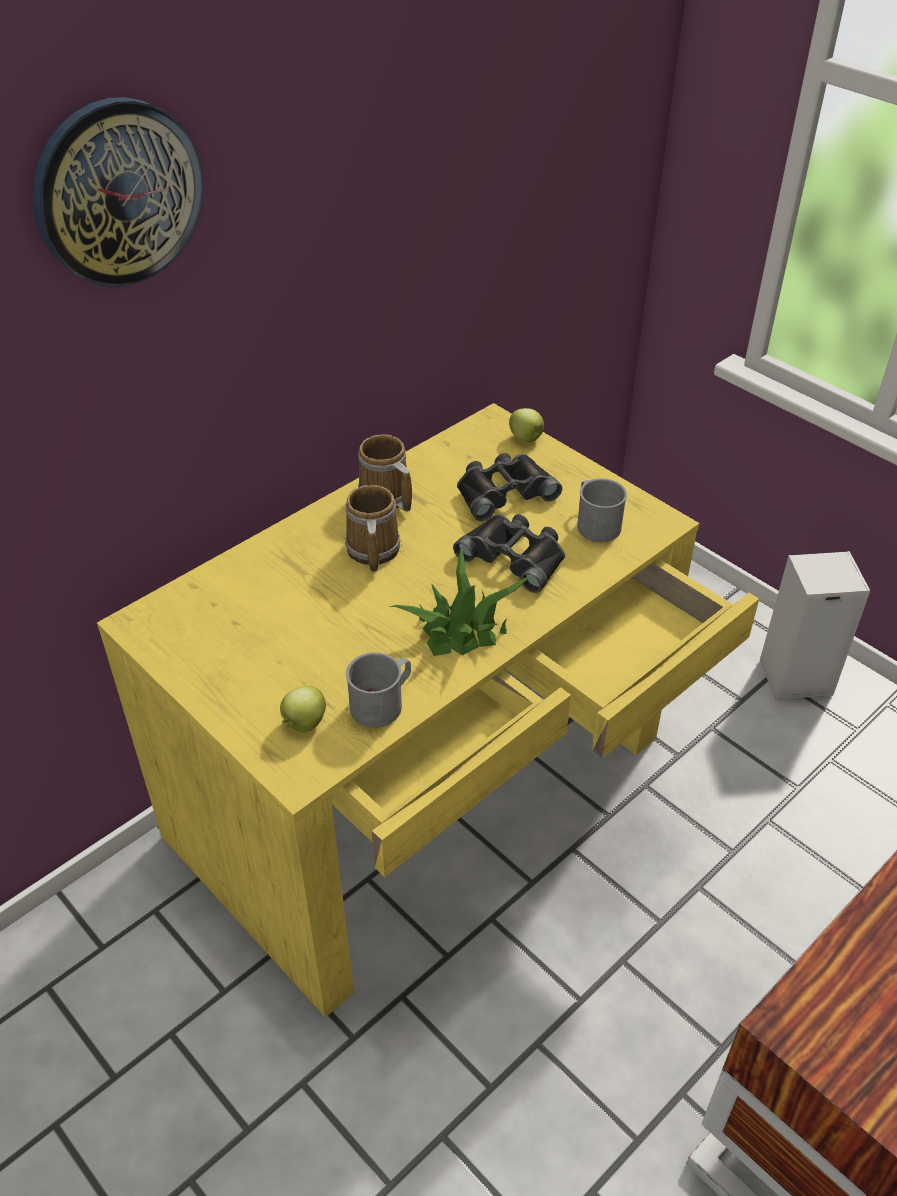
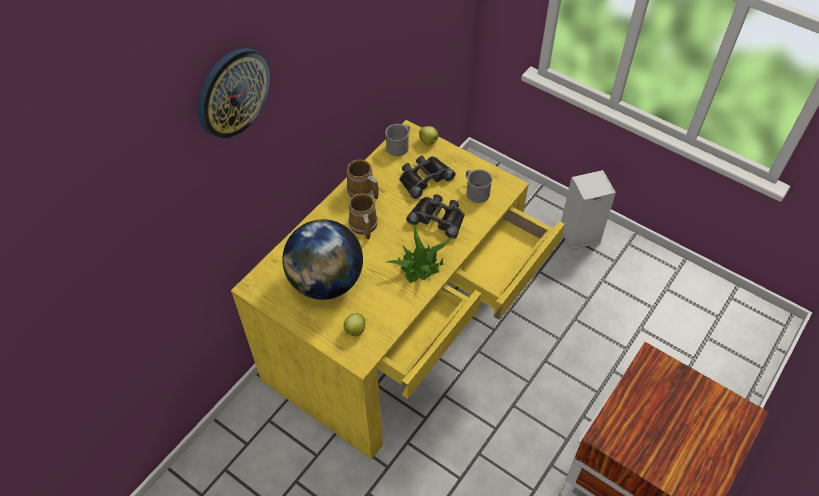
camera: 10 degrees left, 10 degrees up
(275, 632) = (326, 282): none -> globe
(382, 703) = (391, 313): grey mug -> grey mug (399, 145)

